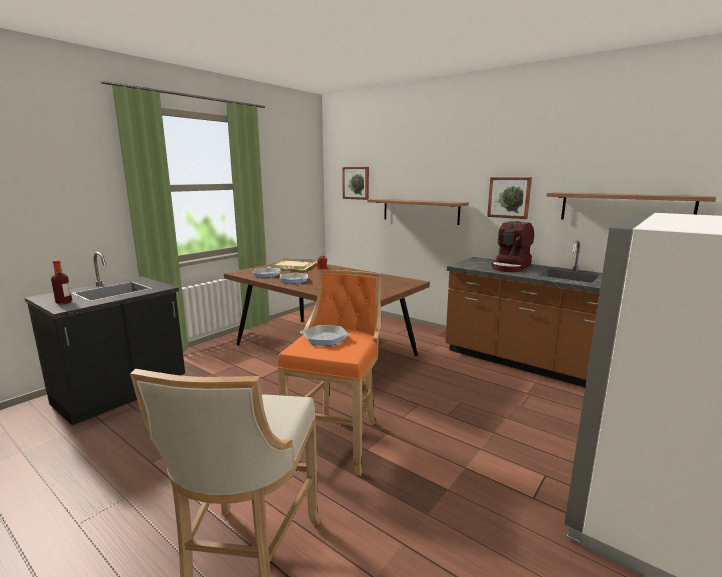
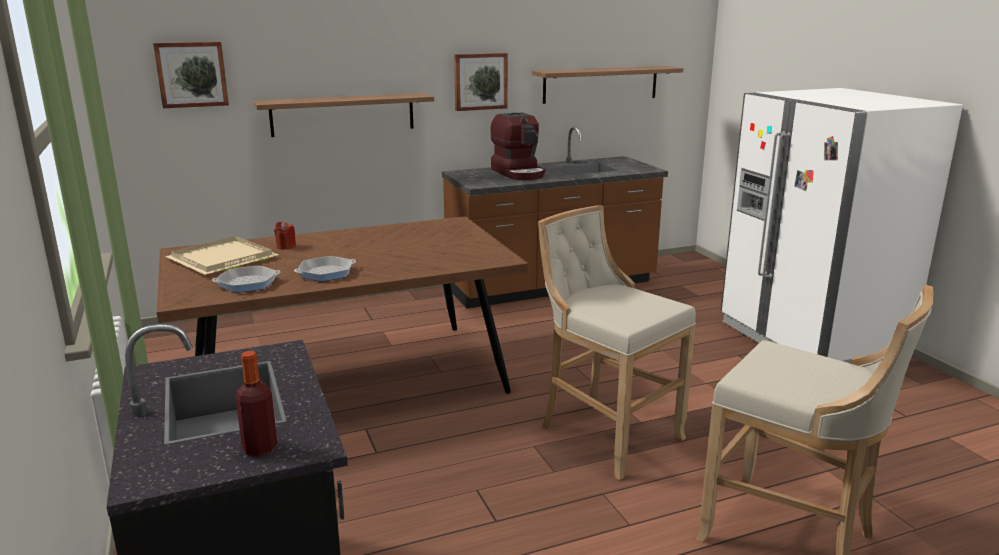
camera: 60 degrees left, 5 degrees up
(325, 339) = (606, 305): frying pan -> none
(337, 439) = (605, 433): orange stool -> beige stool

